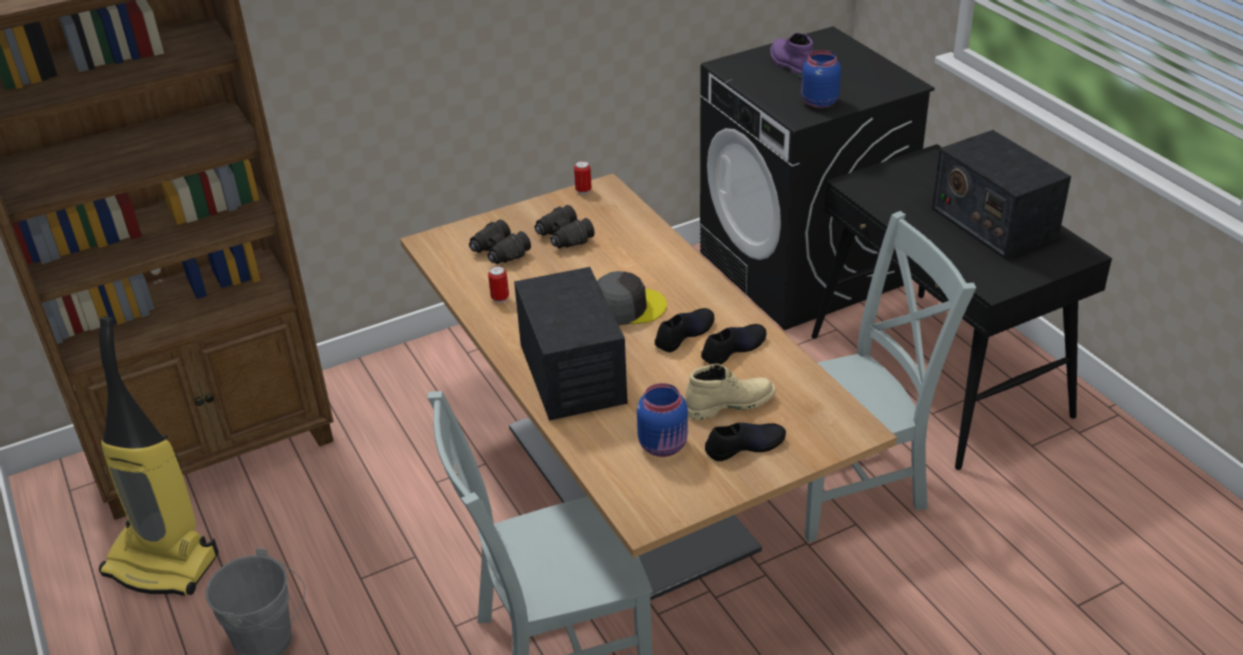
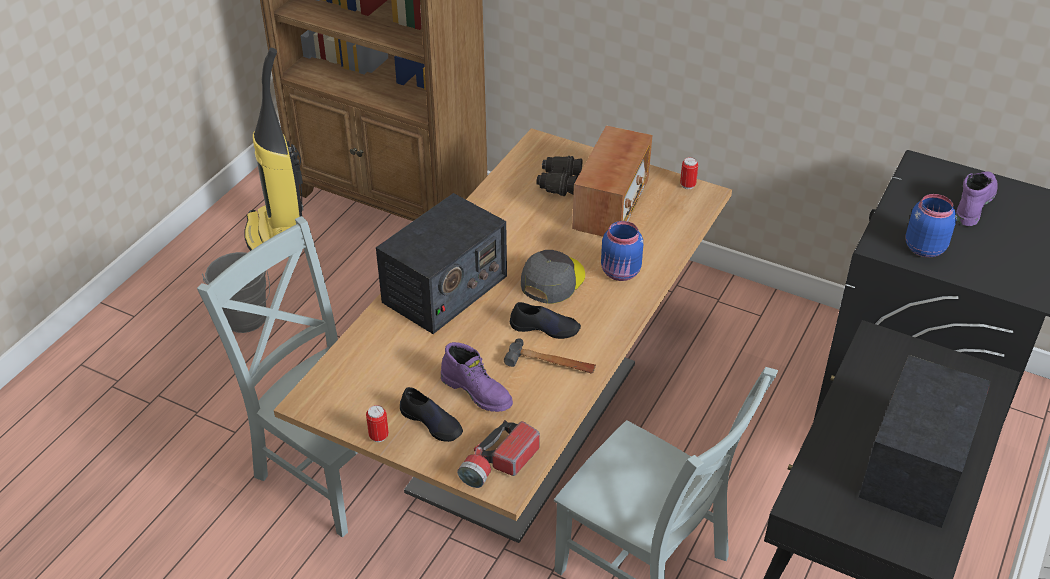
camera: 55 degrees right, 5 degrees up
(500, 298) = (503, 210): can -> can (379, 436)
(563, 237) = (611, 205): black binoculars -> radio
(626, 307) = (552, 280): grey cap -> grey cap turned 105 degrees counterclockwise
(664, 445) = (398, 376): blue jar -> blue jar (621, 272)
(729, 403) = (477, 391): beige boot -> purple boot
(733, 349) = (550, 364): black shoe -> hammer
(830, 424) = (499, 464): none -> flashlight

